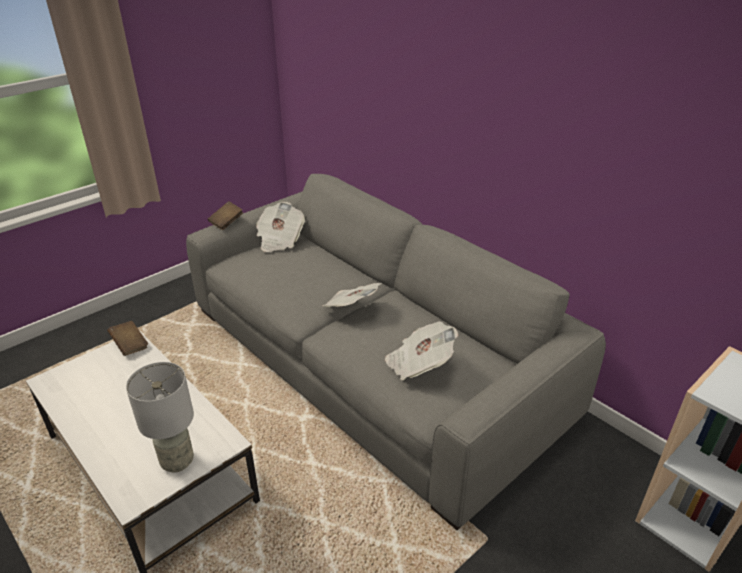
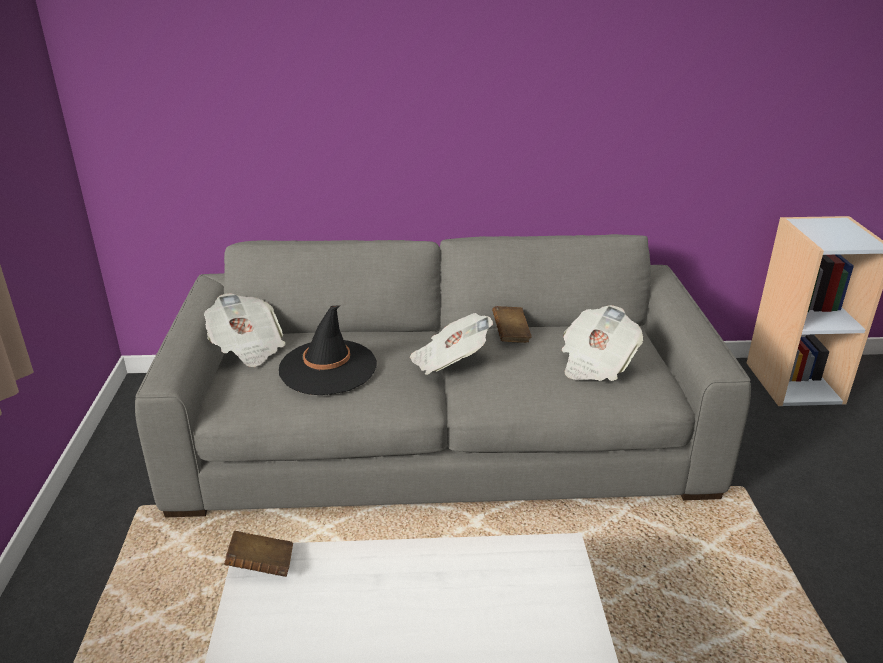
camera: 50 degrees left, 5 degrees down
(177, 462) = (557, 606): grey table lamp -> none
(226, 222) = (170, 354): brown book -> brown book (511, 334)
(288, 271) = (328, 368): none -> black hat

